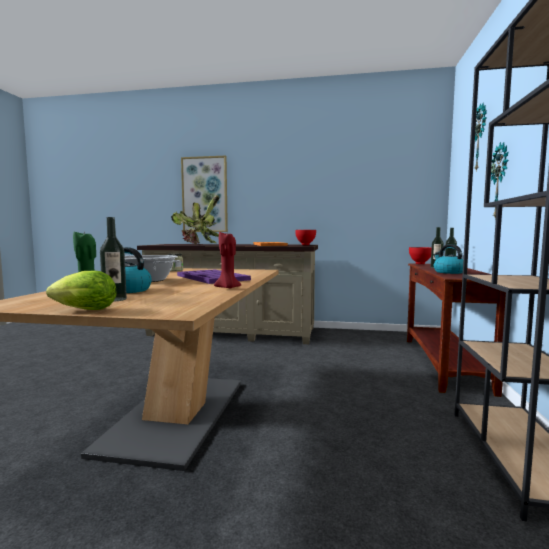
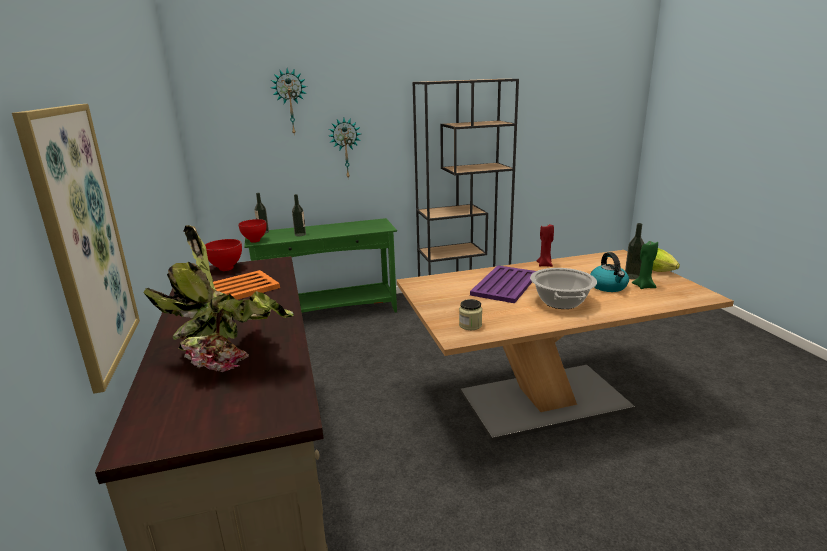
camera: 115 degrees left, 15 degrees up
(445, 363) = (329, 312): brown console table -> green console table
(448, 272) = (347, 230): kettle -> none

